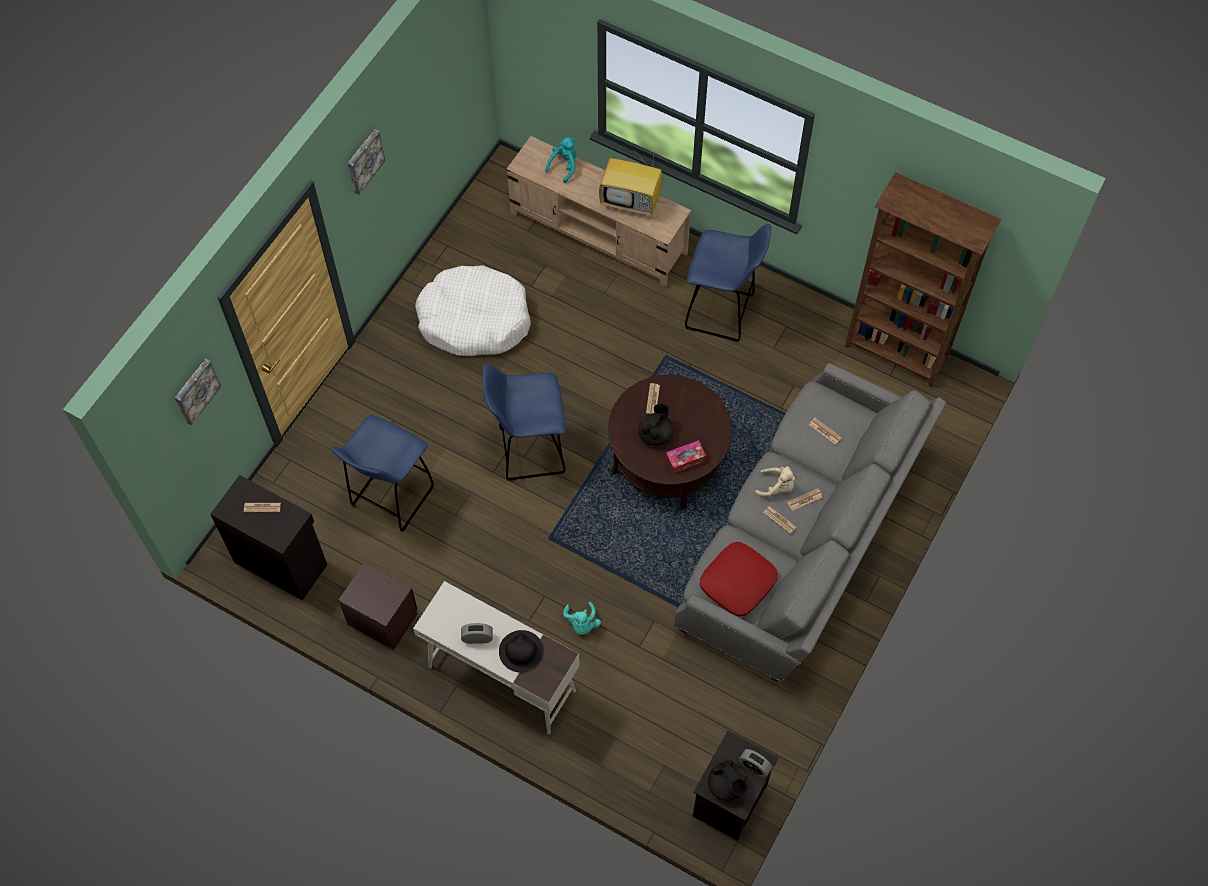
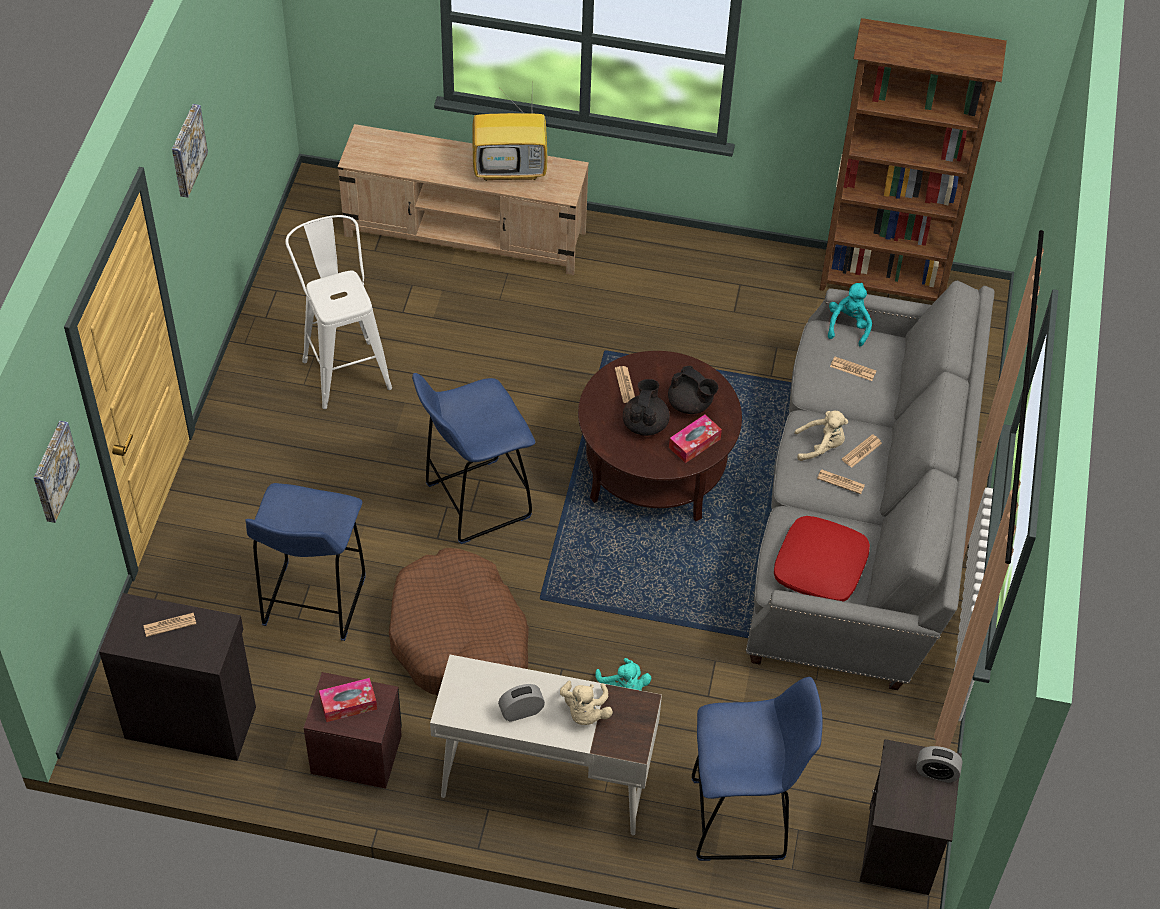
camera: 20 degrees left, 10 degrees down
(374, 591) = (348, 704): none -> tissue box
(474, 319) = (344, 367): white dog bed -> white stool
(481, 553) = (459, 639): none -> brown dog bed
(520, 651) = (585, 712): black hat -> beige plush toy
(564, 166) = (410, 148): turquoise plush toy -> turquoise plush toy (848, 326)
(722, 313) = (655, 287): blue stool -> blue stool (742, 819)
(727, 785) = (912, 805): black teapot -> black teapot (690, 404)

